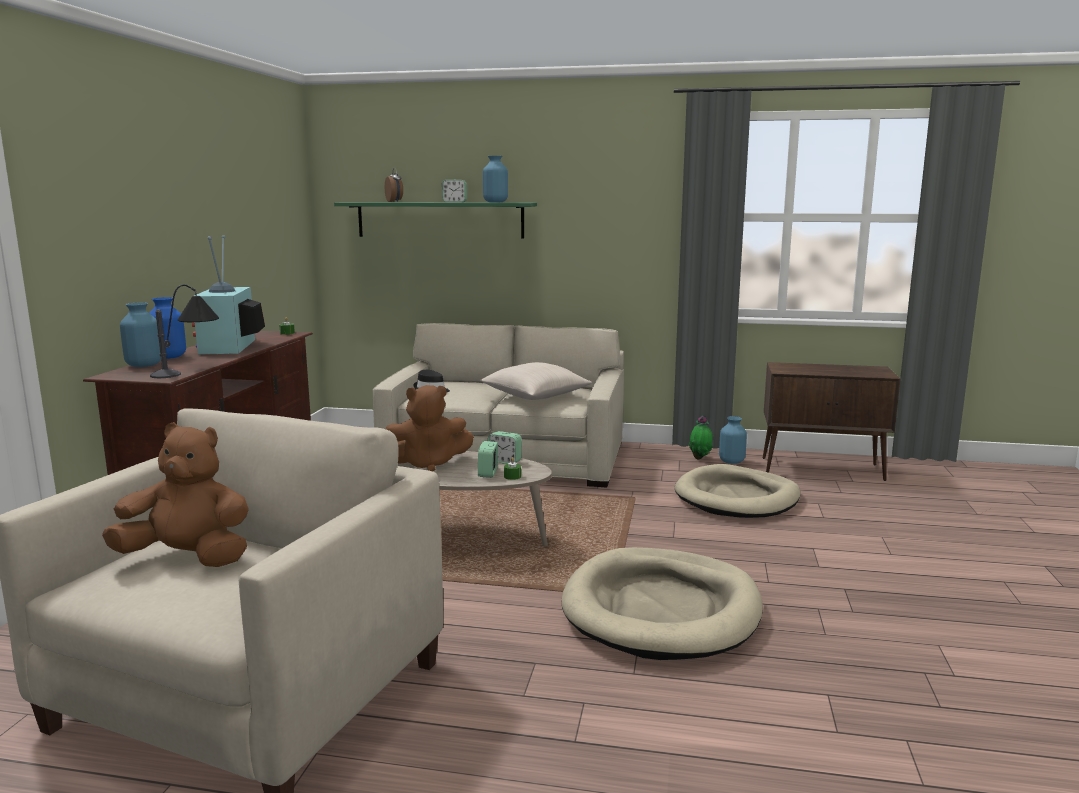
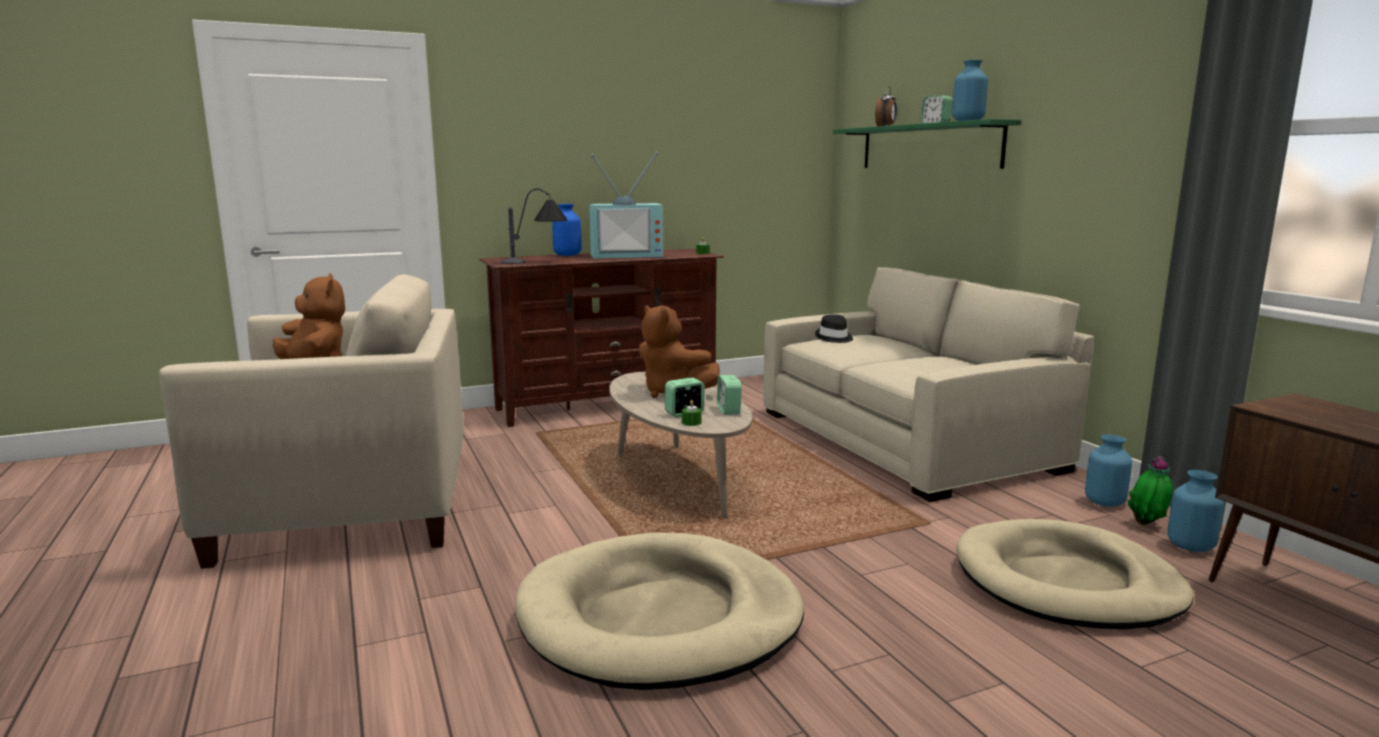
camera: 55 degrees right, 0 degrees up
(144, 365) = (534, 257): blue vase -> blue vase (1105, 502)
(232, 347) = (627, 255): television -> television turned 150 degrees counterclockwise
(535, 396) = (910, 365): beige pillow -> none

